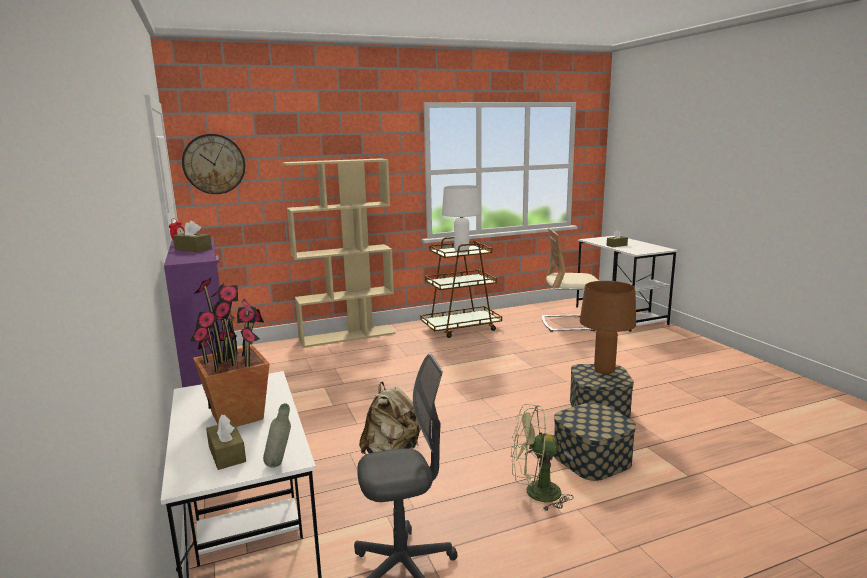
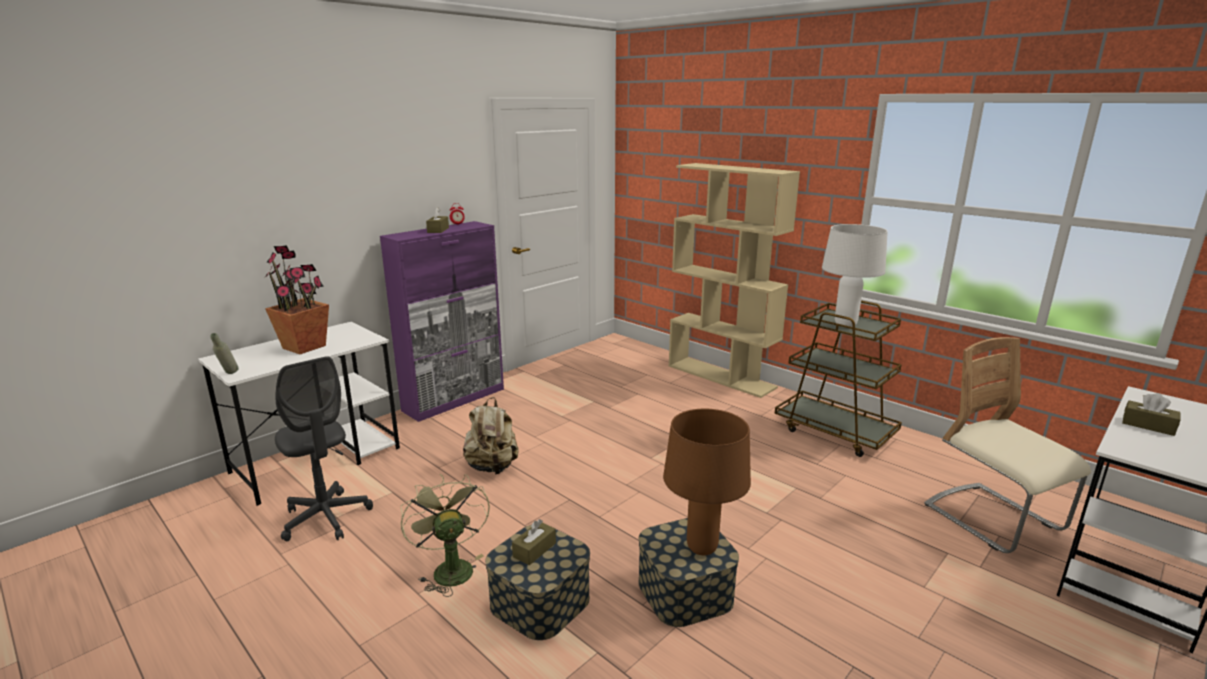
camera: 65 degrees right, 5 degrees up
(214, 164) = (644, 158): wall clock -> none
(227, 454) = (249, 358): brown tissue box -> brown tissue box (534, 550)

